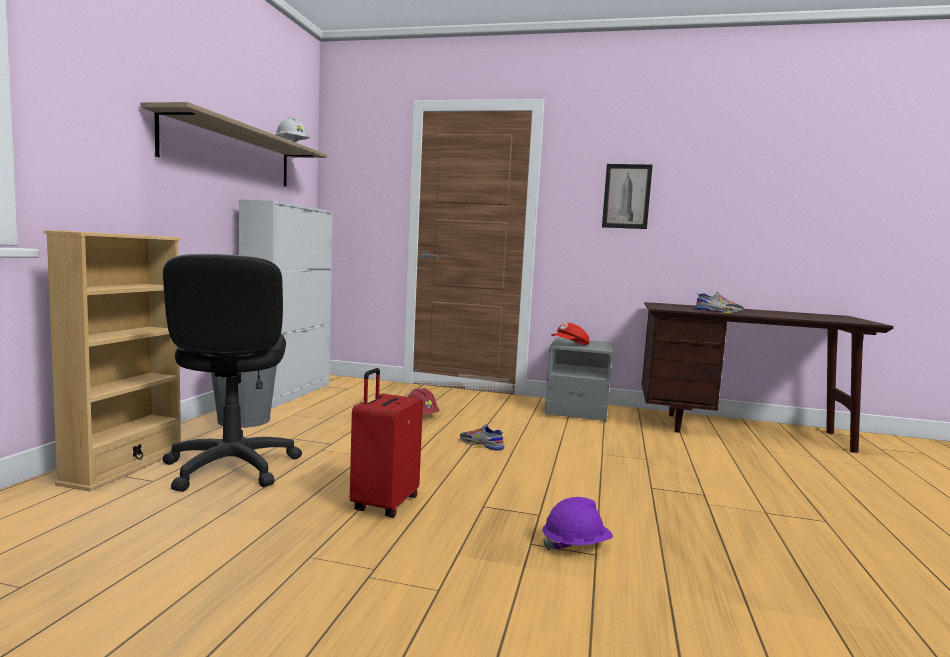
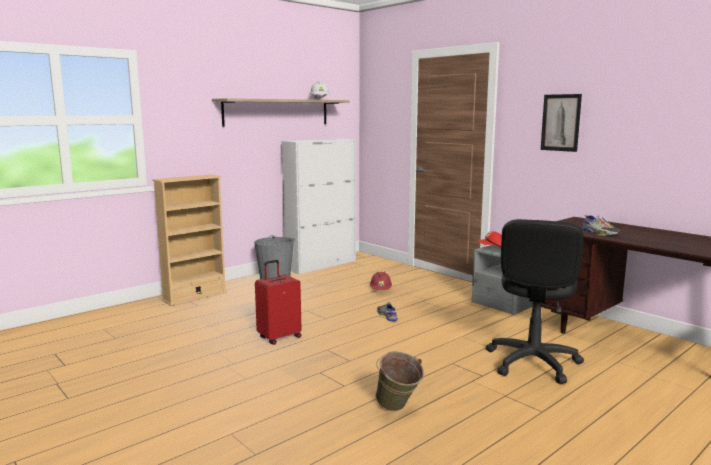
camera: 35 degrees right, 5 degrees up
(231, 467) = (236, 305): black office chair -> black office chair (532, 362)
(575, 545) = (341, 379): purple hard hat -> none
(713, 568) = (397, 409): none -> green bucket

